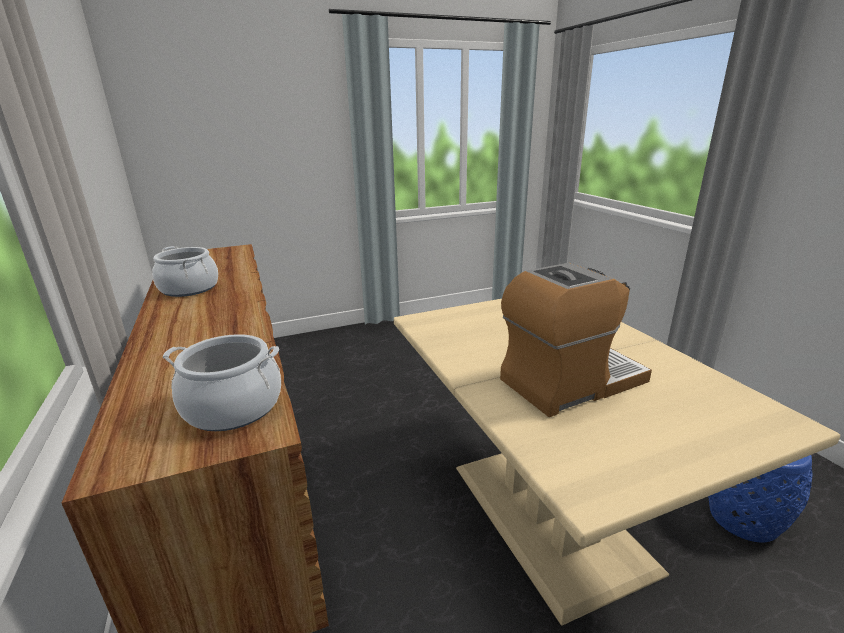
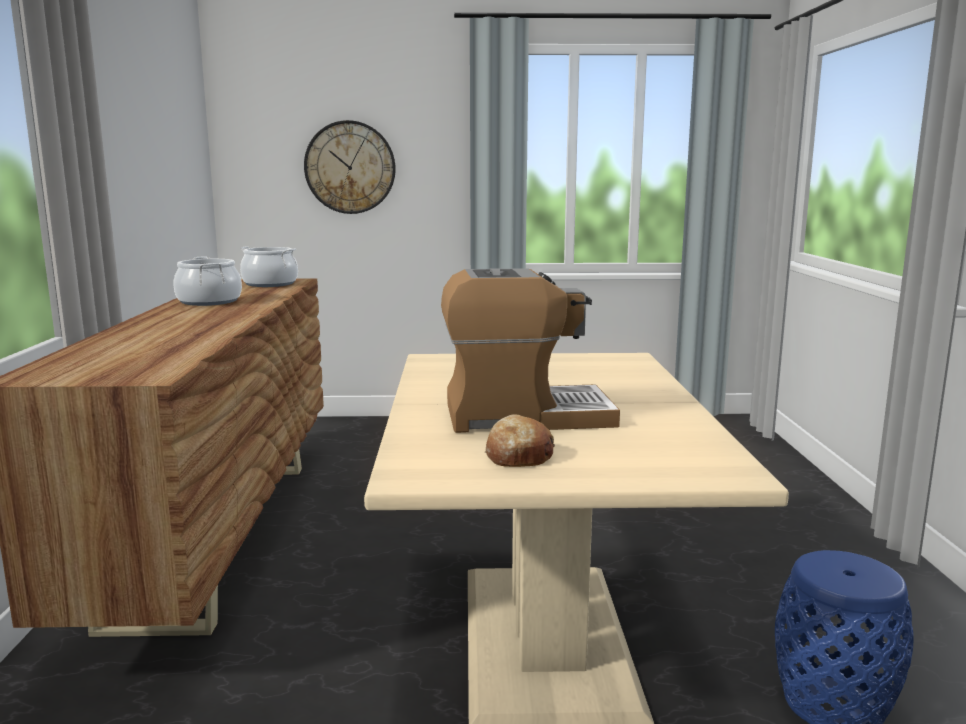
camera: 20 degrees right, 10 degrees down
(233, 407) = (145, 364): cooking pot -> cooking pot (270, 284)
(250, 144) = (350, 167): none -> wall clock
(631, 439) = (518, 456): none -> bread

